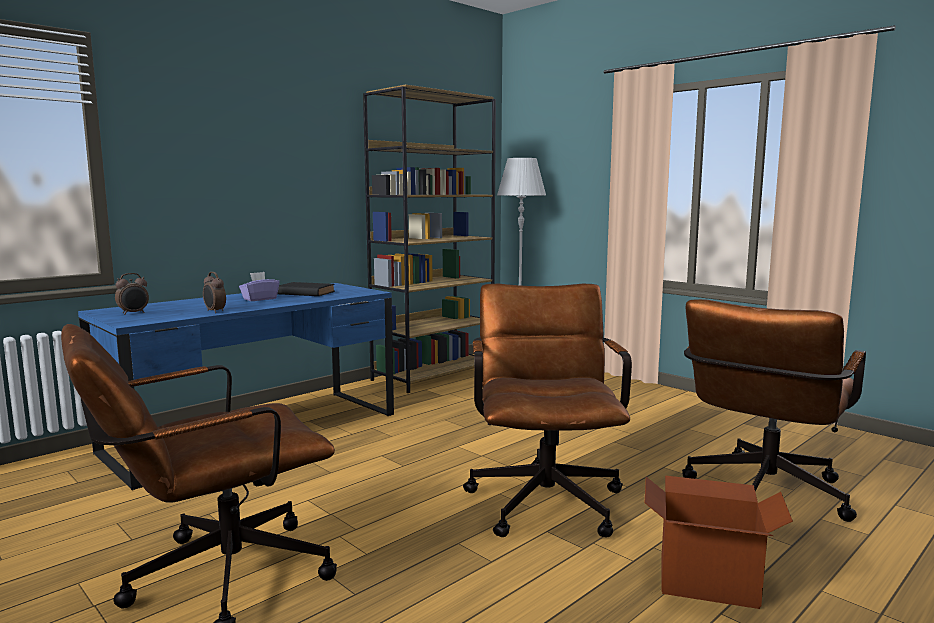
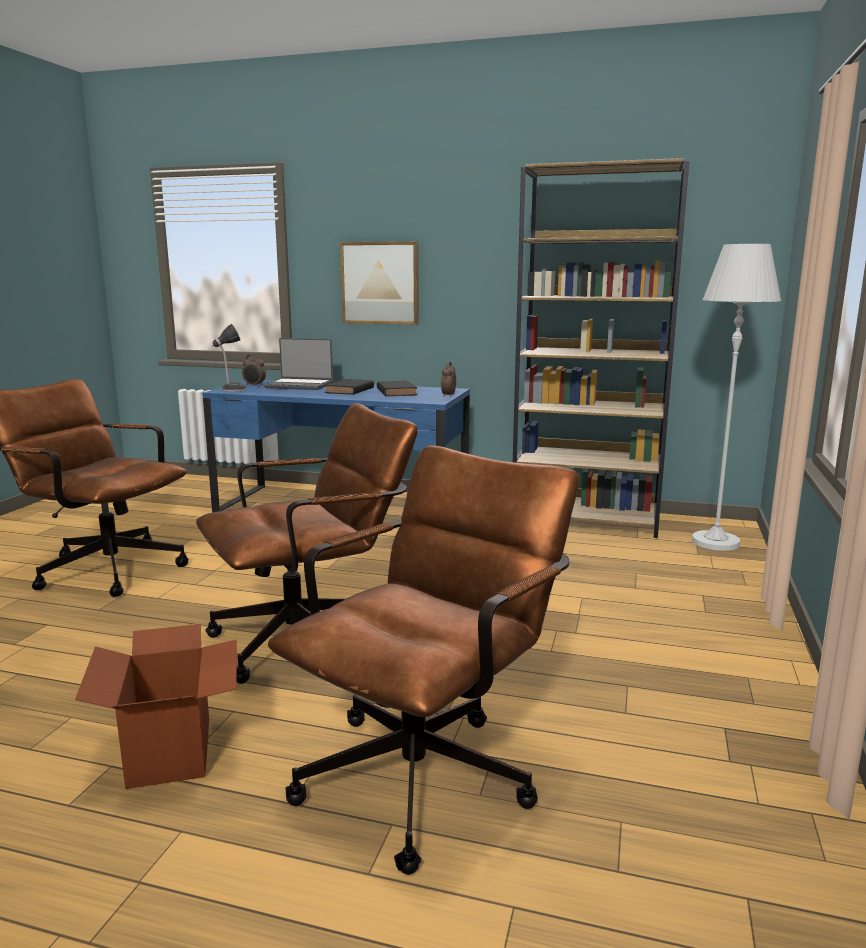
camera: 60 degrees right, 5 degrees up
(133, 319) = (232, 389): none -> table lamp
(184, 305) = (300, 385): none -> laptop
(214, 311) = (281, 393): alarm clock -> alarm clock (448, 396)
(225, 184) = (380, 283): none -> picture
(259, 299) = (349, 390): purple tissue box -> black book
(762, 496) = (429, 769): brown office chair -> brown office chair turned 120 degrees clockwise

